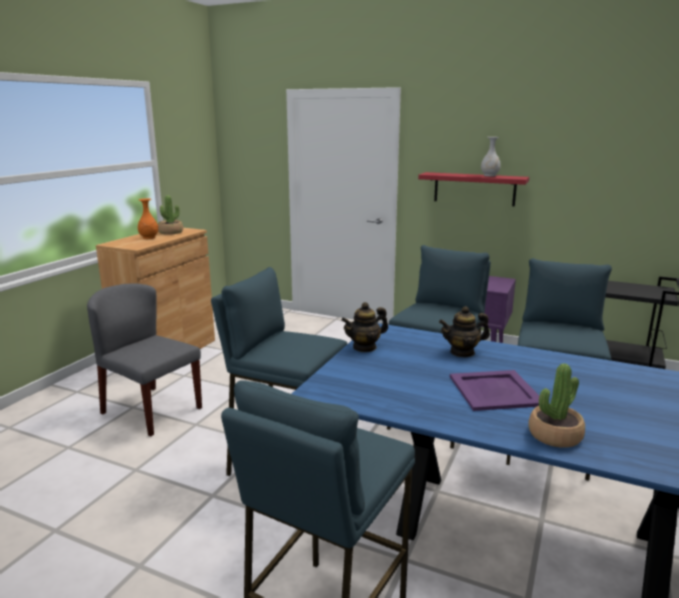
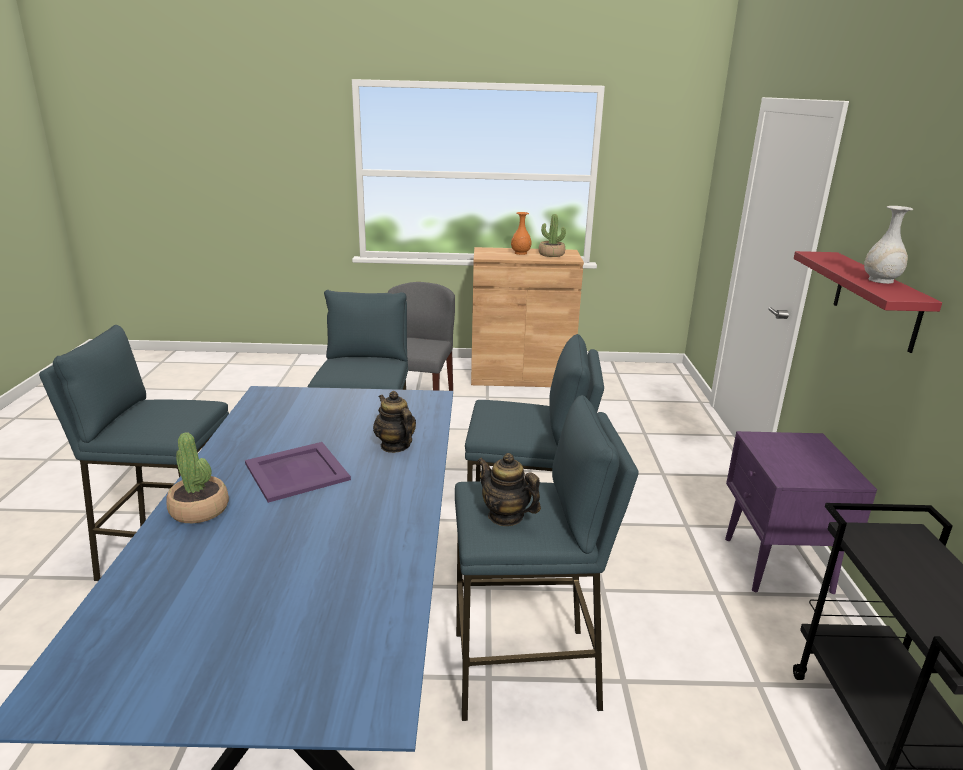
camera: 65 degrees right, 5 degrees up
(365, 347) = (375, 397): teapot -> teapot (506, 516)

